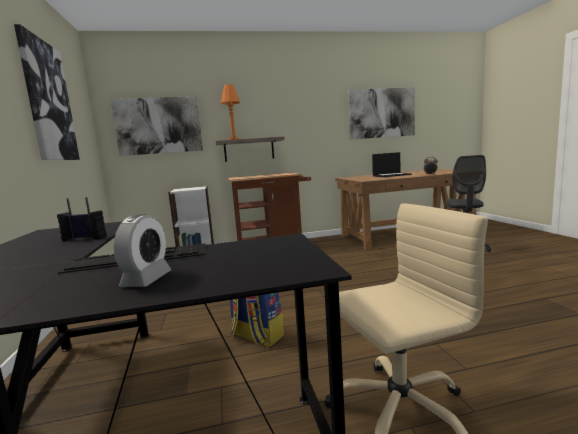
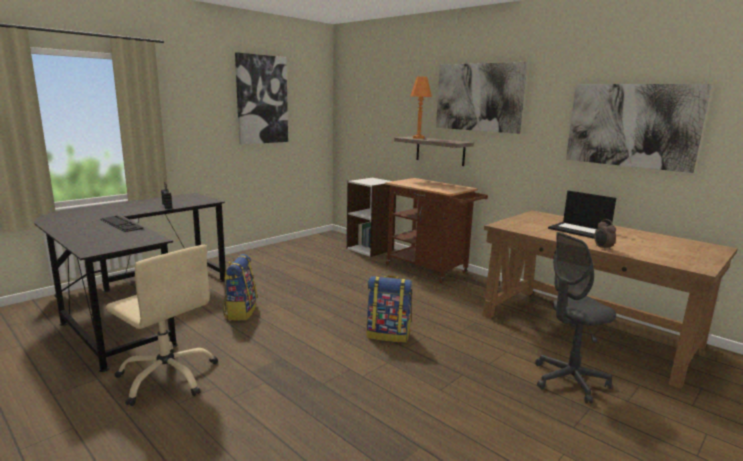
camera: 55 degrees right, 5 degrees up
(147, 279) = (86, 232): alarm clock -> none
(158, 125) = (371, 113): picture -> picture (478, 97)
(373, 279) = (388, 335): none -> backpack

